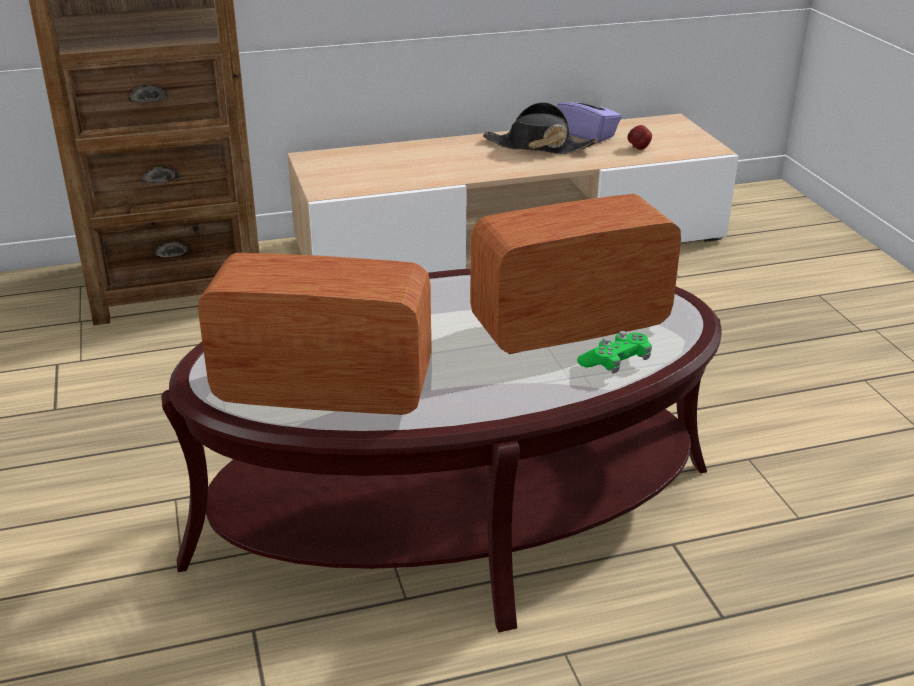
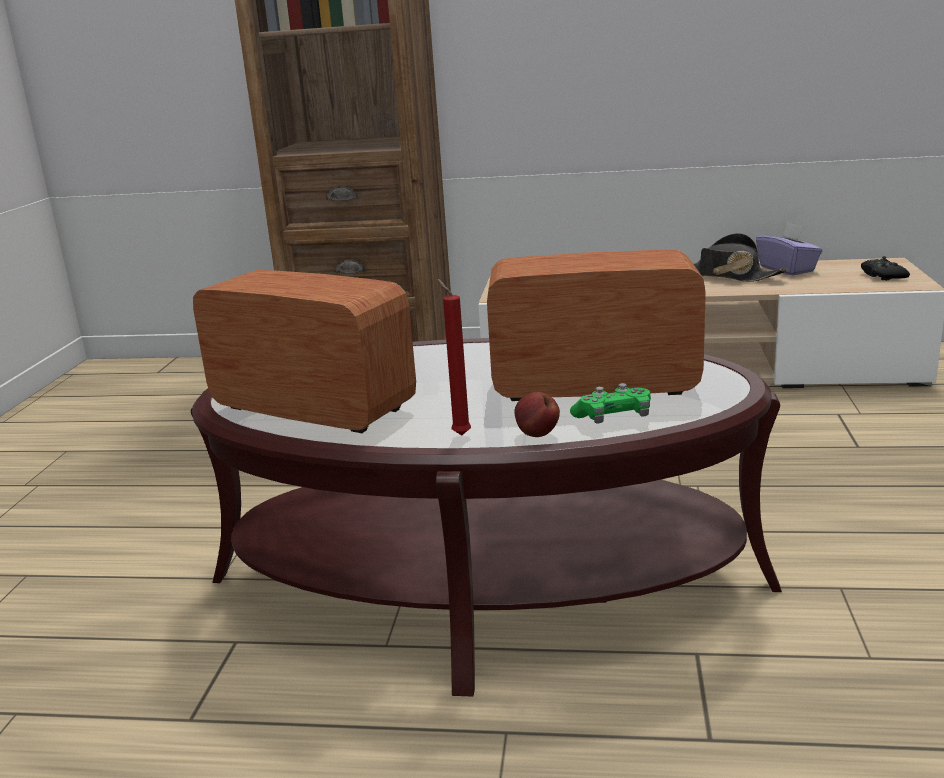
camera: 25 degrees right, 10 degrees down
(496, 402) = (459, 434): none -> red candle
(638, 148) = (833, 281): apple -> apple (536, 435)
(676, 139) = (882, 276): none -> black game controller

